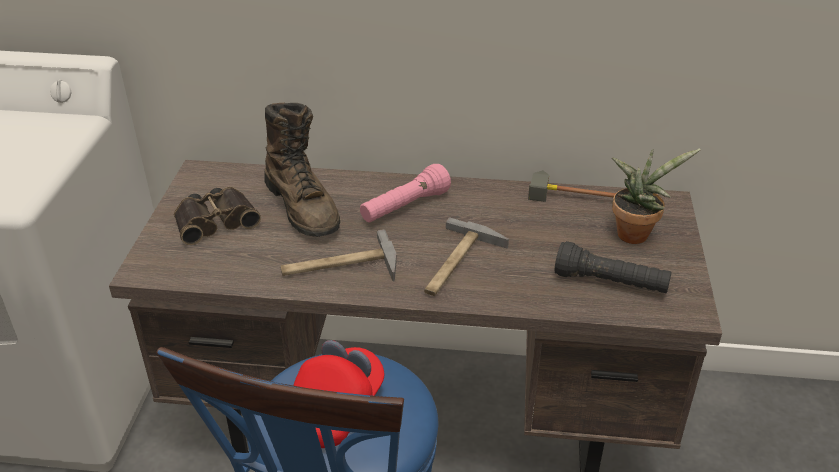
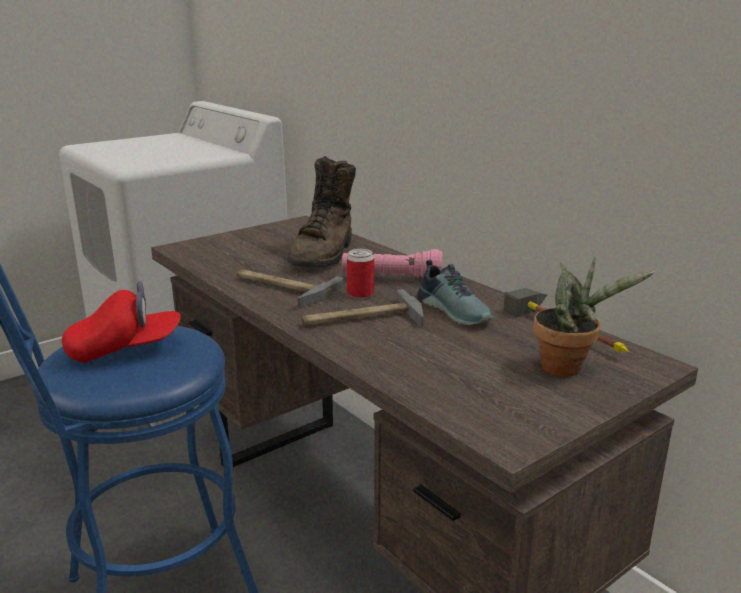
camera: 45 degrees right, 15 degrees down
(215, 220) = (261, 243): binoculars -> none
(411, 238) = (360, 294): none -> can
(501, 217) = (456, 310): none -> shoe
(610, 283) = (467, 385): black flashlight -> none

